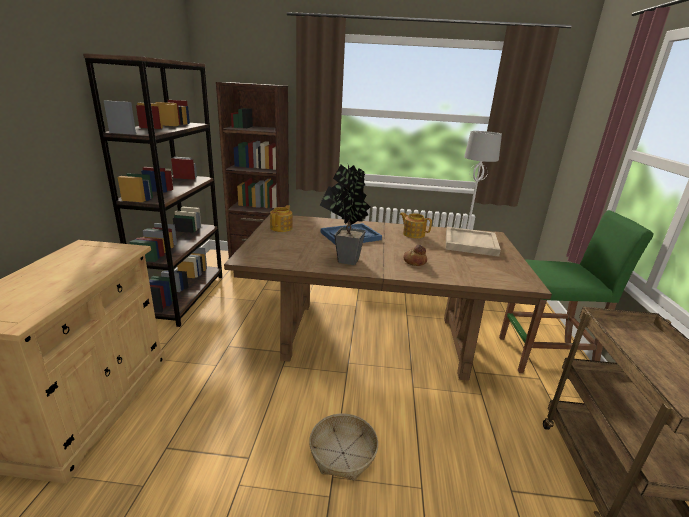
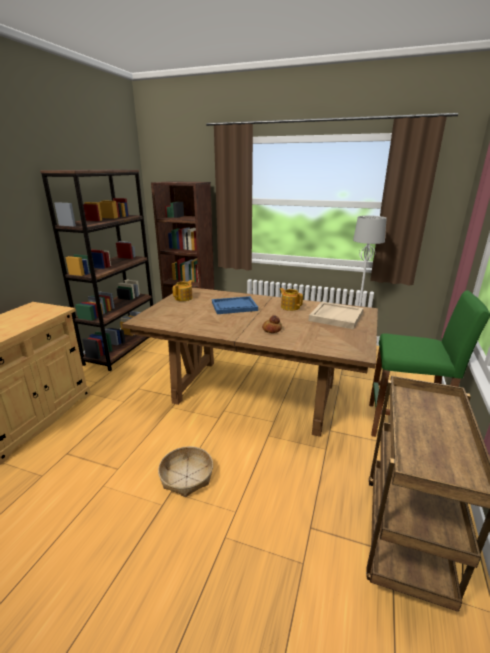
camera: 15 degrees right, 0 degrees up
(345, 261) = (214, 326): potted plant -> none

